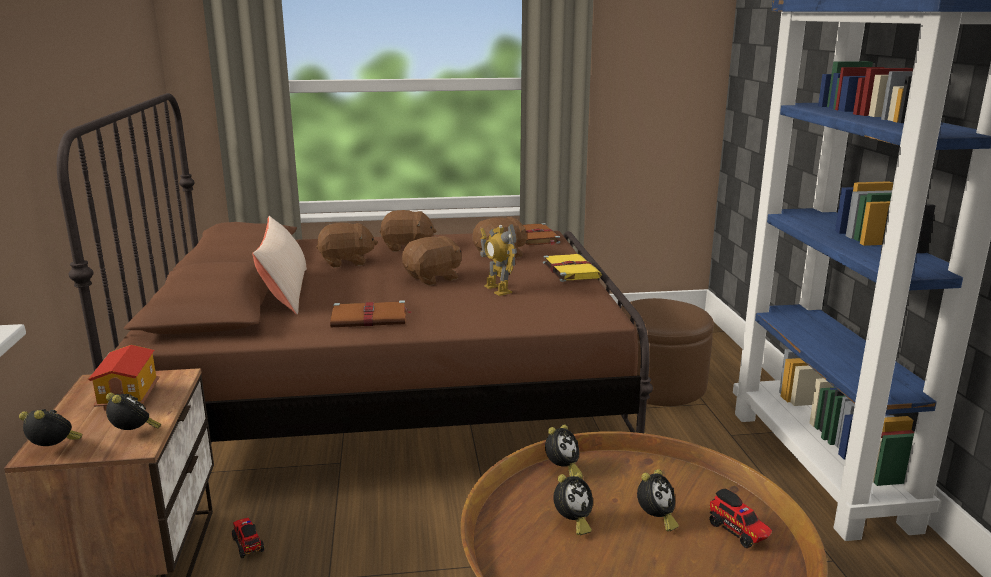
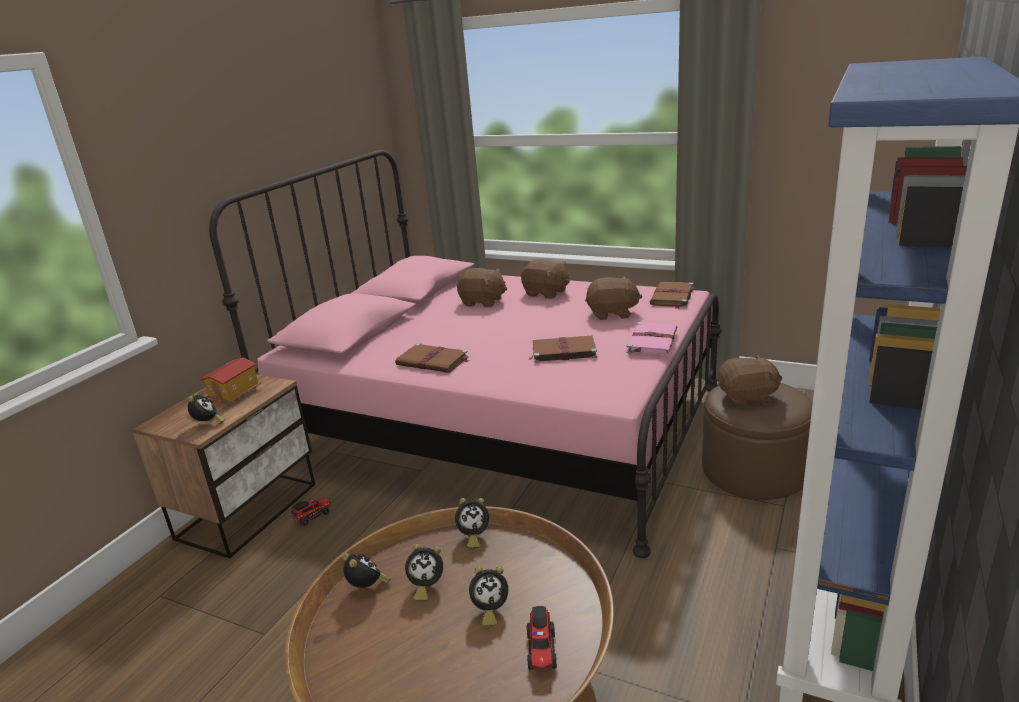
camera: 35 degrees right, 5 degrees up
(55, 449) = (163, 423): alarm clock -> alarm clock (367, 588)
(248, 544) = (313, 516): toy truck -> toy truck turned 45 degrees clockwise
(285, 291) = (409, 323): beige pillow -> none
(390, 400) = (502, 426): brown bed -> pink bed
(433, 278) = (526, 330): brown plush toy -> brown plush toy (747, 398)
(497, 289) = (562, 351): toy robot -> brown book
(570, 270) = (652, 341): yellow book -> pink book

